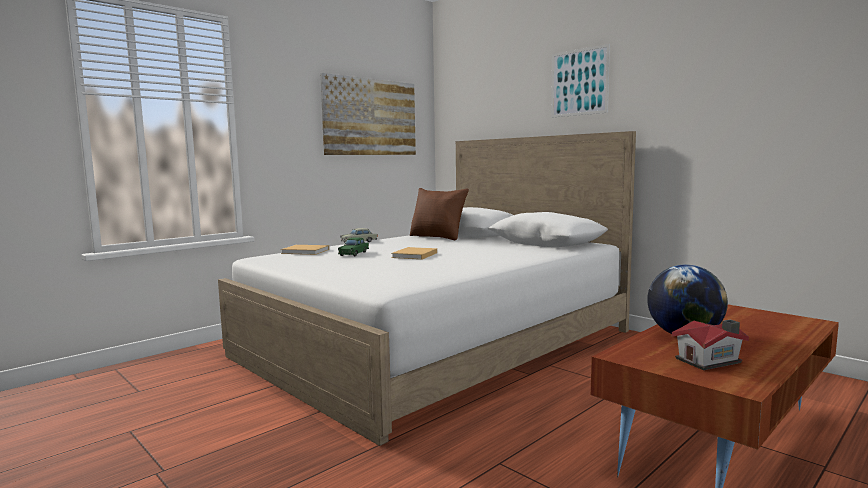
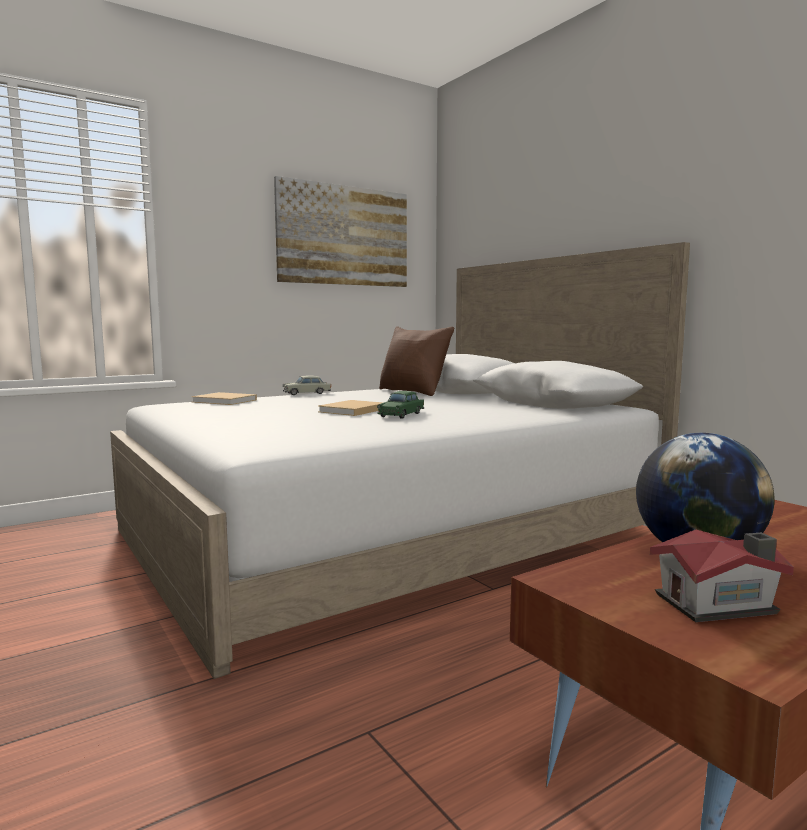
camera: 10 degrees right, 0 degrees up
(354, 253) = (279, 405): green toy car -> green toy car (402, 415)
(579, 82) = (614, 177): picture -> none

